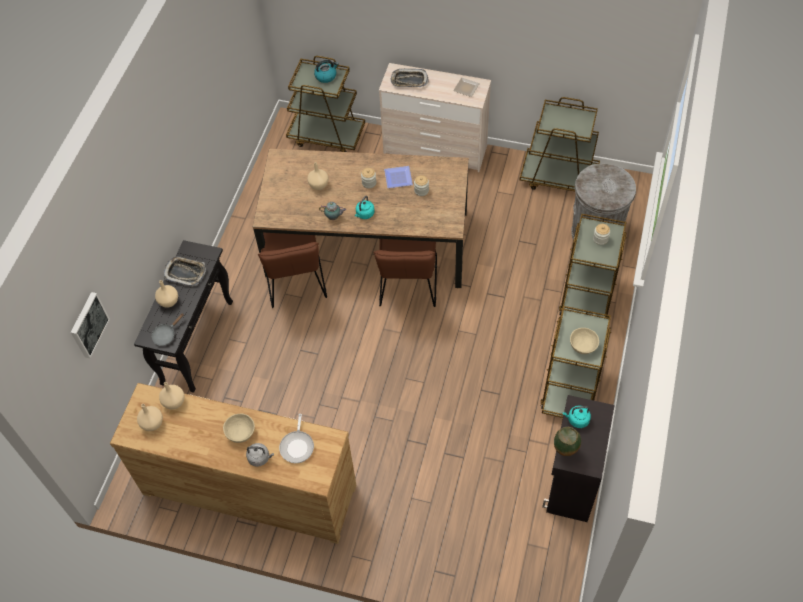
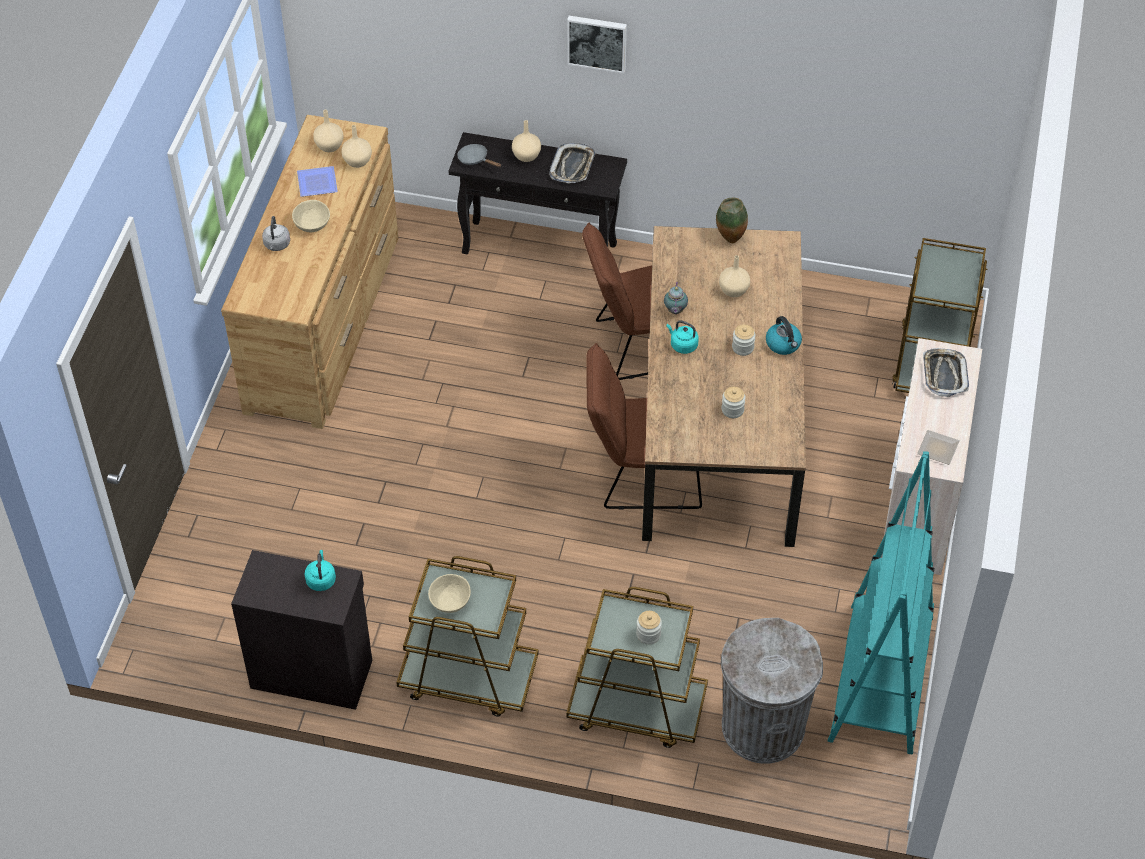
camera: 85 degrees right, 5 degrees down
(88, 324) = (411, 31): picture -> picture (597, 42)
(297, 446) = (290, 278): frying pan -> none
(326, 76) = (957, 284): kettle -> kettle (783, 344)
(397, 179) = (753, 380): plate -> plate (316, 182)
(559, 177) = (880, 678): brown cart -> turquoise bookcase
(565, 452) = (273, 564): vase -> vase (729, 240)

